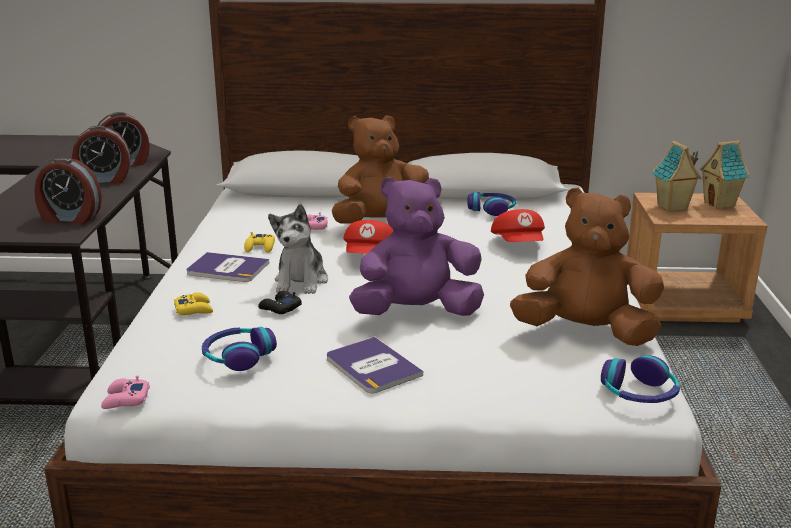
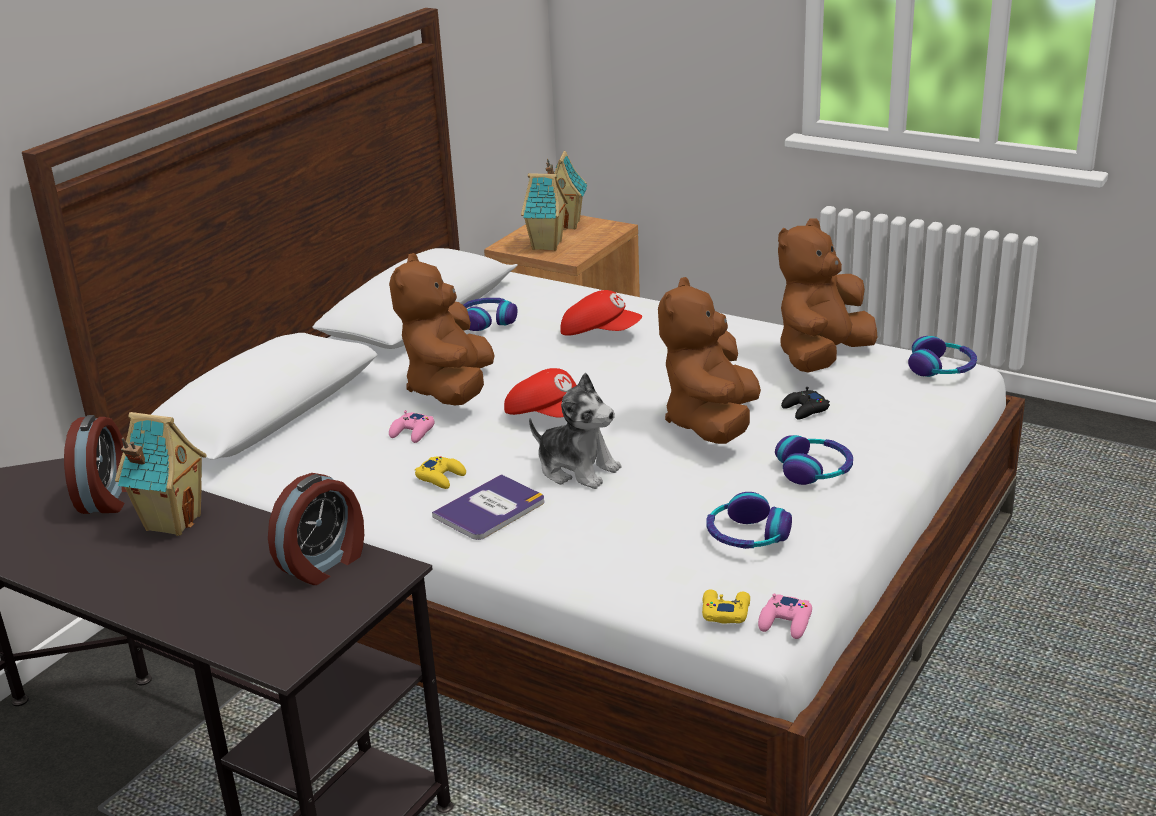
camera: 60 degrees left, 5 degrees up
(104, 180) = (172, 522): alarm clock -> toy house
(194, 309) = (591, 549): yellow game controller -> yellow game controller (725, 611)
(280, 308) = (648, 491): black game controller -> black game controller (805, 410)
(372, 366) = (814, 470): book -> headphones
(416, 313) = (712, 424): purple plush toy -> brown plush toy

